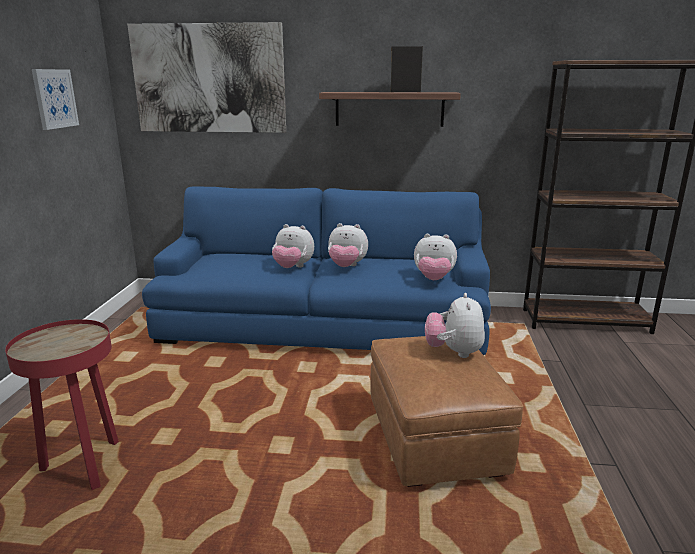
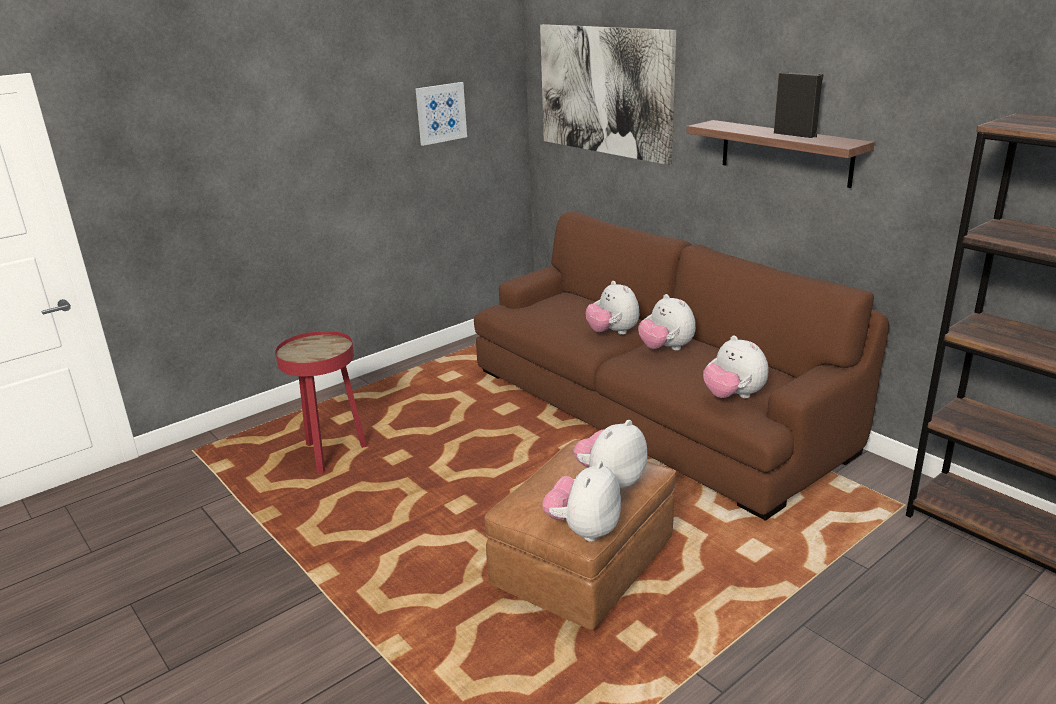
camera: 45 degrees right, 5 degrees up
(322, 324) = (651, 409): blue sofa -> brown sofa
(491, 389) = (584, 530): none -> plush toy

